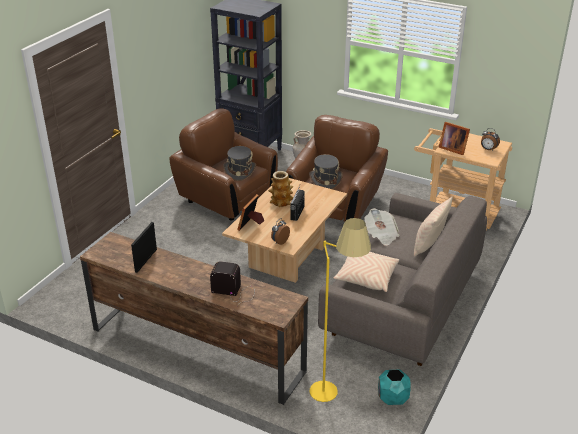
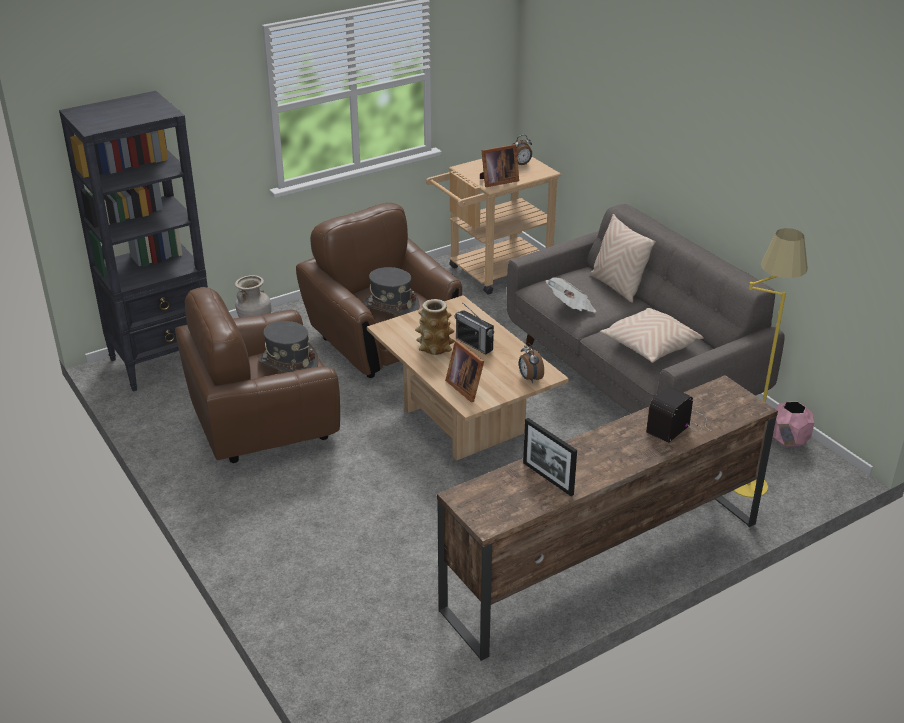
camera: 60 degrees left, 0 degrees up
(392, 399) = (788, 440): turquoise planter -> pink planter

